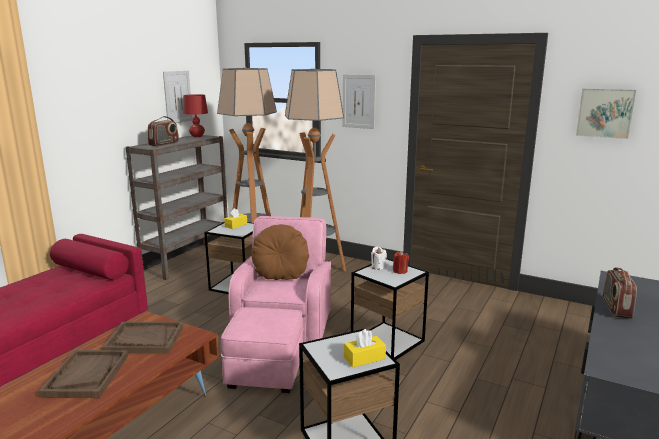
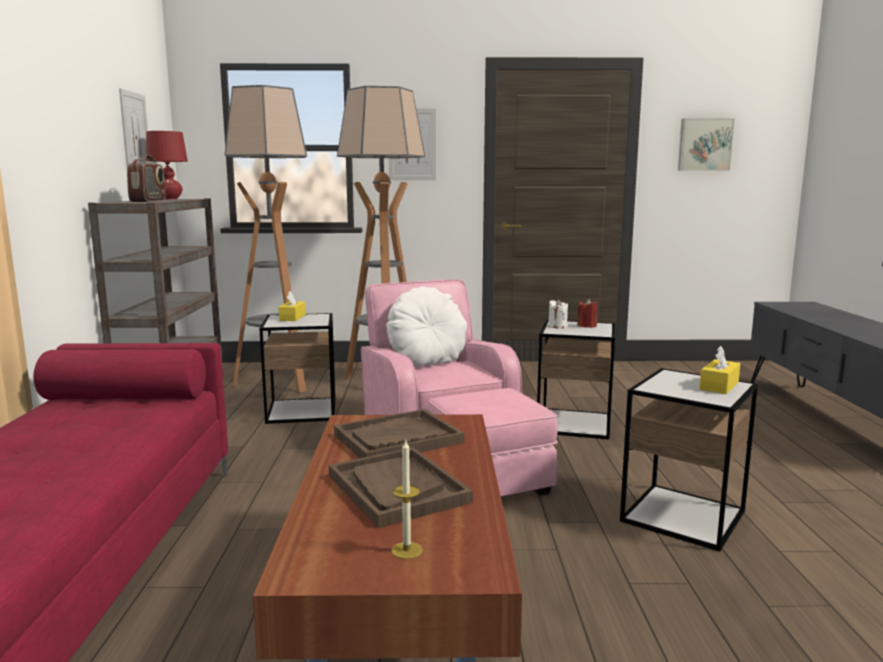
camera: 30 degrees left, 5 degrees down
(27, 416) = (407, 550): none -> candle
(281, 276) = (427, 363): brown pillow -> white pillow
(616, 308) = (824, 320): radio -> none

